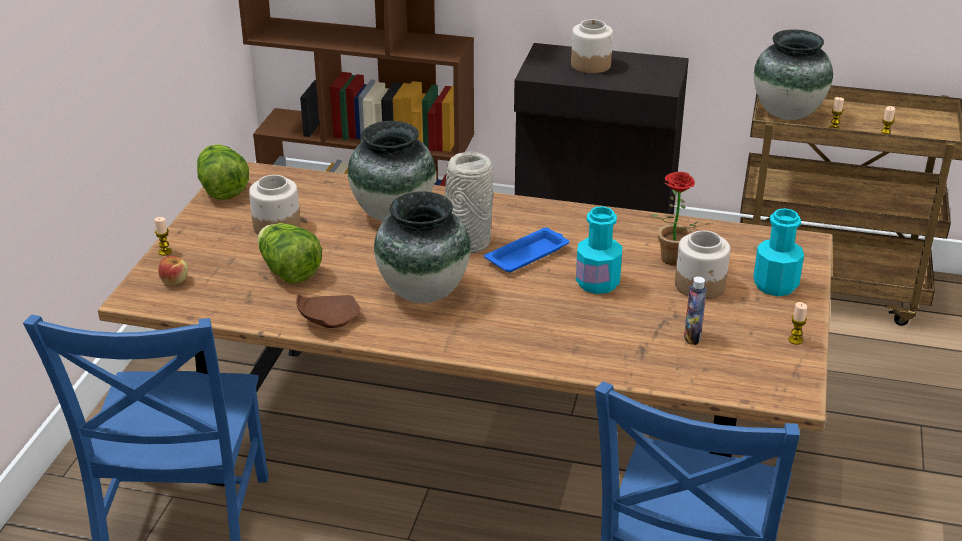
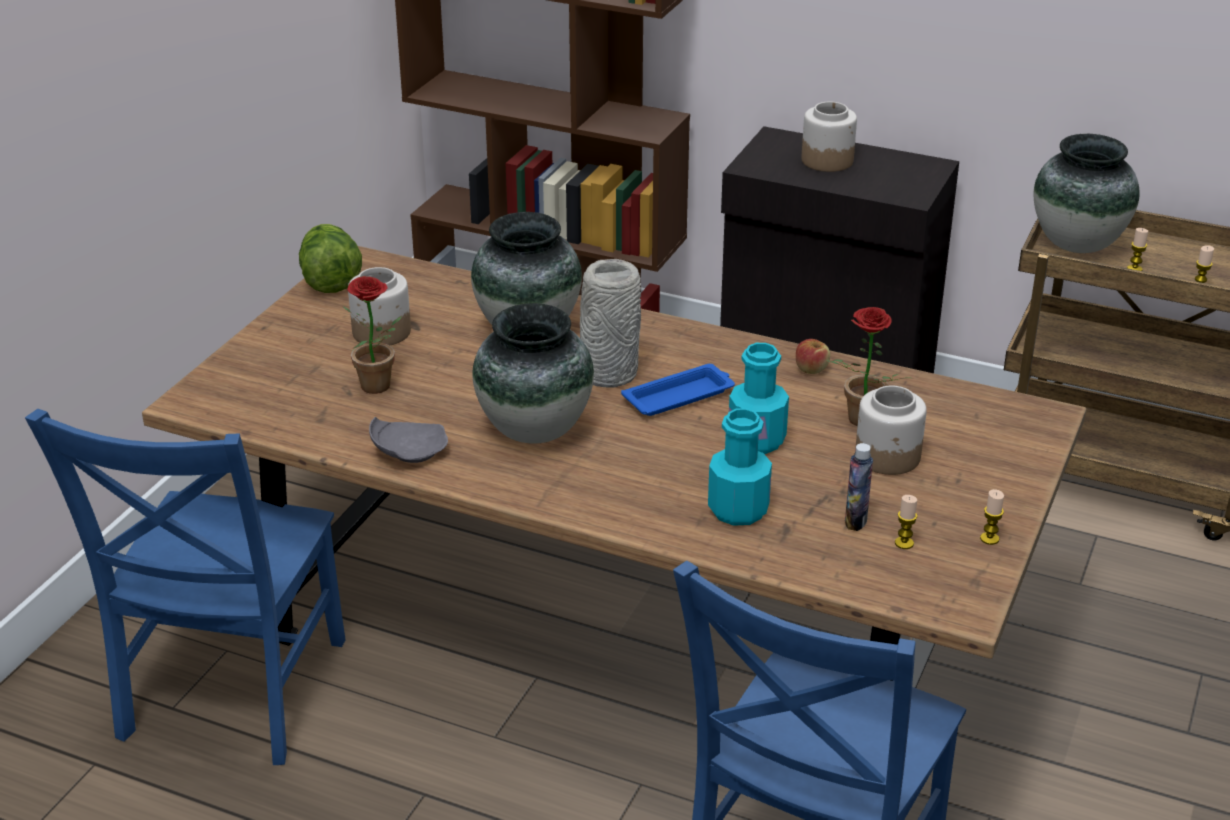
camera: 10 degrees right, 0 degrees up
(165, 252) = (239, 350): candle -> candle (904, 543)
(174, 280) = (241, 386): apple -> apple (811, 369)
(288, 272) = (379, 389): lettuce -> potted plant
(328, 319) = (408, 452): brown plate -> grey plate
(775, 285) = (987, 466): turquoise bottle -> turquoise bottle (738, 510)

